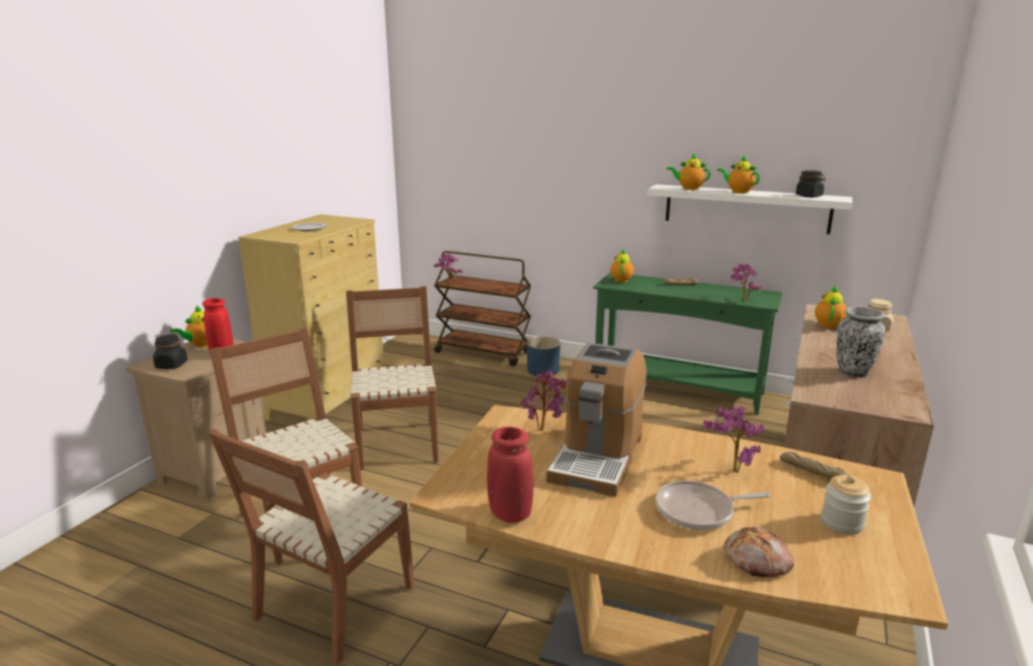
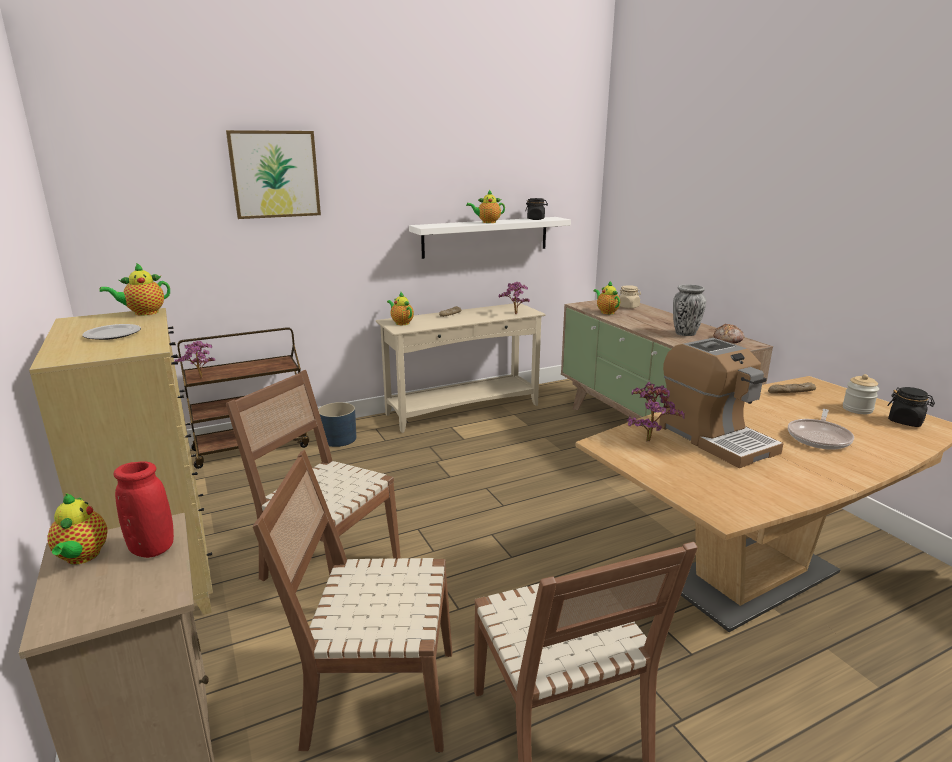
camera: 50 degrees left, 0 degrees up
(171, 365) = (106, 602): black jar -> black jar (905, 421)
(510, 514) = (780, 498): red vase -> none
(537, 126) = (275, 174): none -> picture
(678, 389) = (463, 409): green console table -> beige console table
(688, 188) = (447, 224): teapot -> teapot (143, 313)
(730, 469) = (770, 409): potted plant -> none
(757, 561) = (891, 445): bread -> bread (728, 339)

